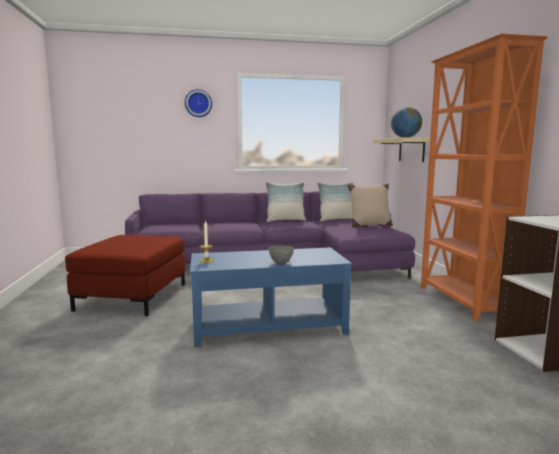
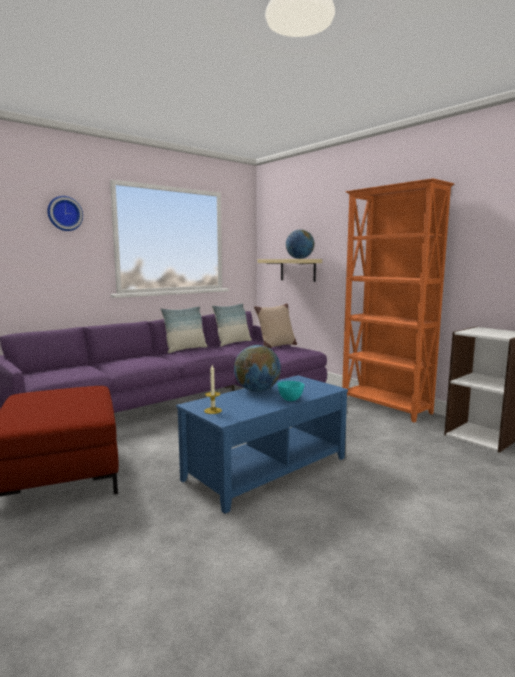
camera: 30 degrees left, 0 degrees up
(269, 253) = (257, 390): none -> globe
(280, 263) = (290, 399): grey bowl -> turquoise bowl

